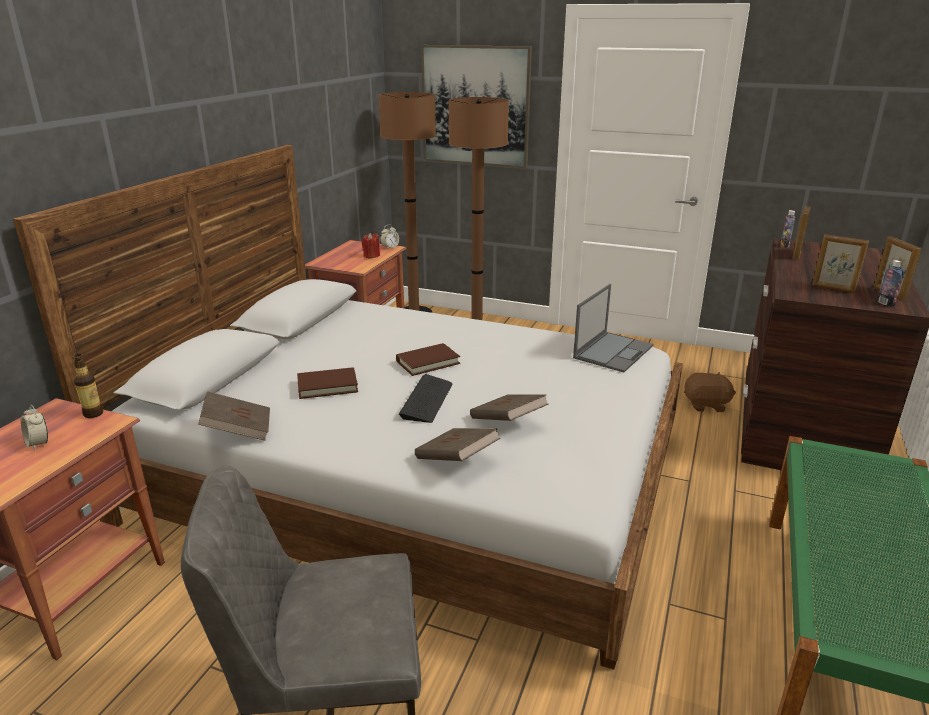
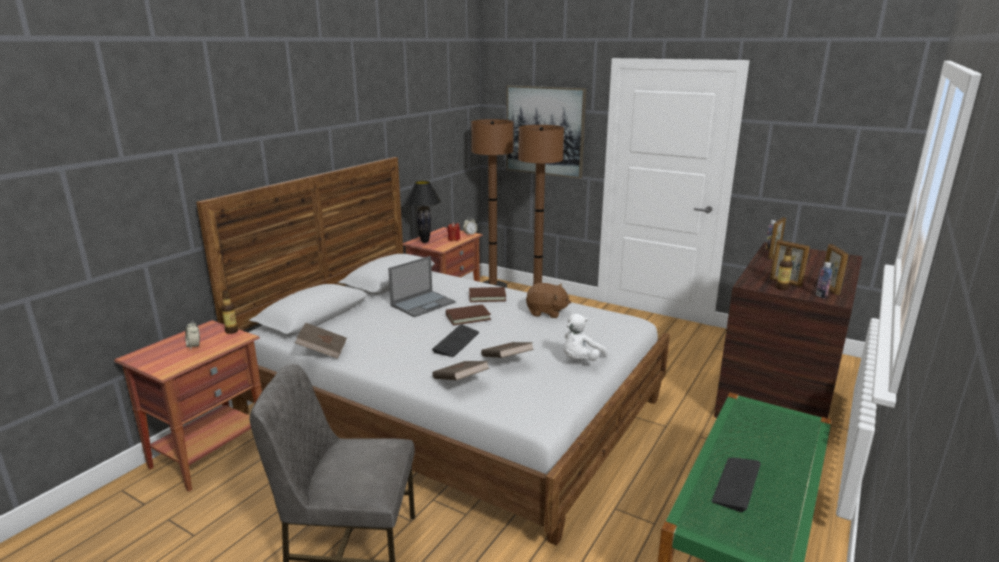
camera: 10 degrees right, 5 degrees down
(327, 386) = (391, 327): brown book -> brown book (487, 297)
(334, 261) = (425, 242): none -> black table lamp
(603, 412) = (580, 360): none -> white plush toy
(613, 351) = (609, 319): laptop -> laptop (423, 304)
(706, 405) = (702, 372): brown plush toy -> brown plush toy (546, 312)
(833, 296) = (782, 288): none -> bottle
(861, 566) = (736, 484): none -> keyboard

